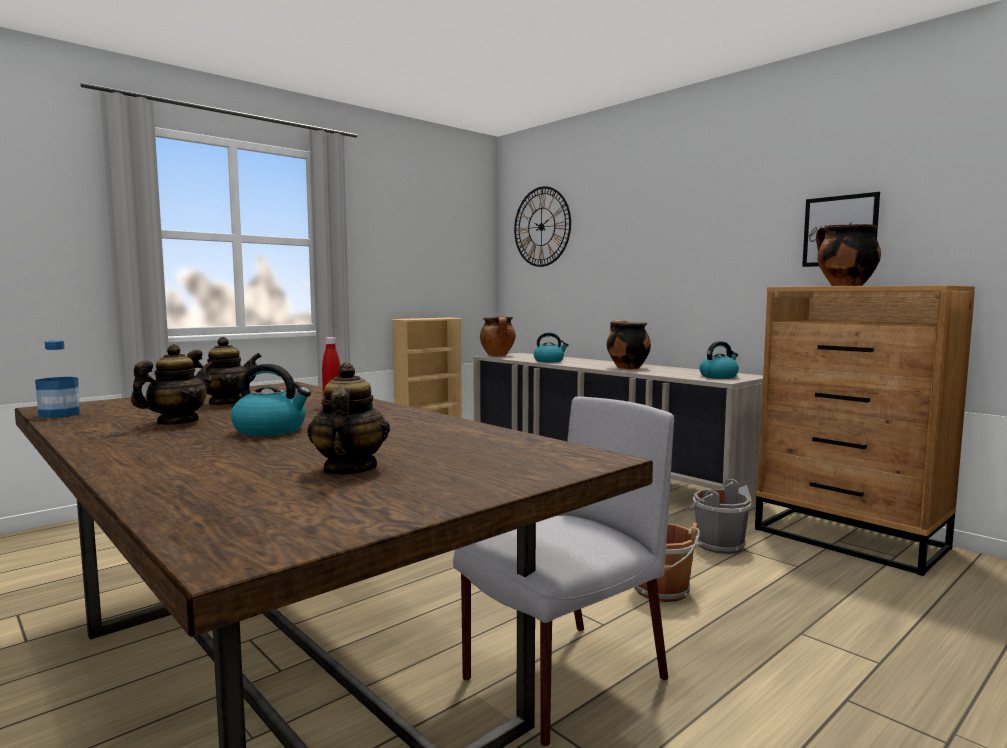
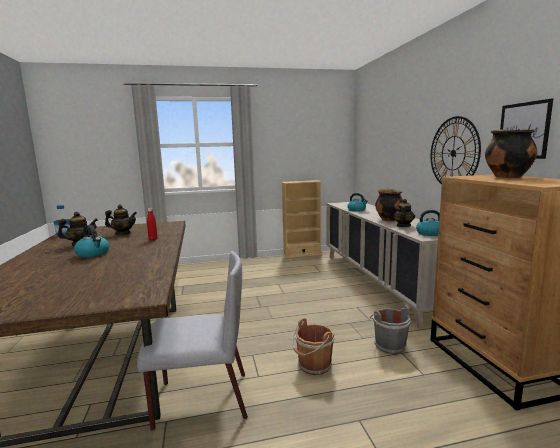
camera: 30 degrees right, 5 degrees up
(348, 469) = (53, 284): teapot -> teapot (403, 226)
(498, 355) = (340, 203): cooking pot -> none
(541, 227) = (370, 125): wall clock -> wall clock (453, 153)

